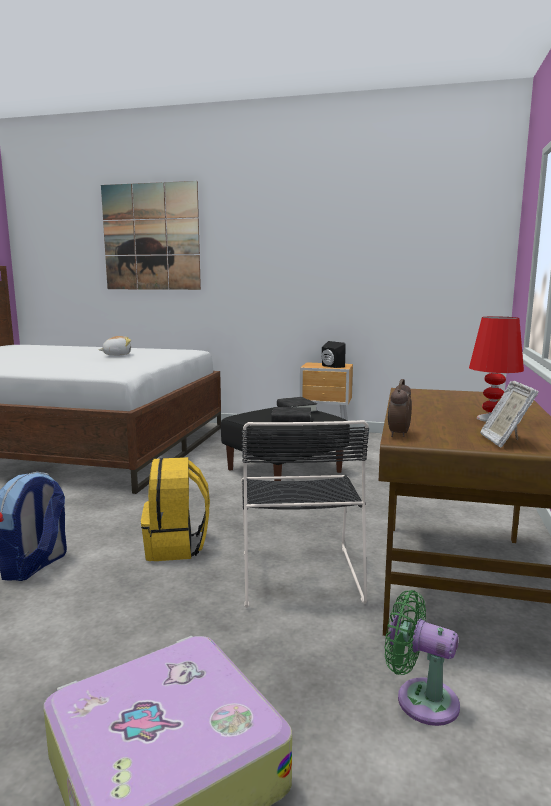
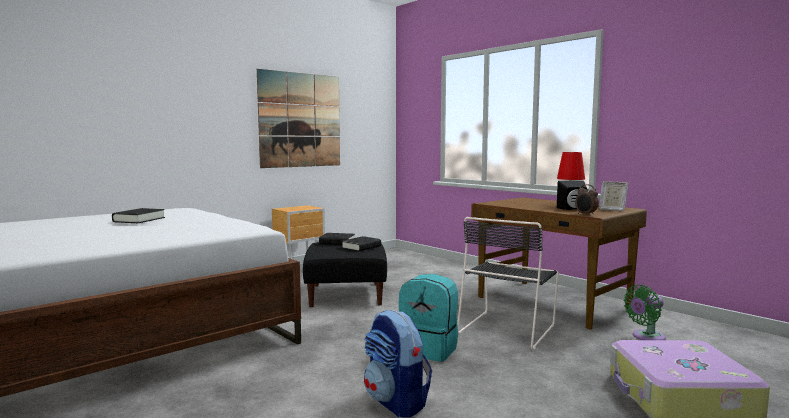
camera: 55 degrees left, 5 degrees down
(117, 355) = (139, 220): plush toy -> black book
(151, 237) = (92, 83): picture -> picture (300, 120)
(176, 546) = (429, 349): yellow backpack -> turquoise backpack
(299, 572) = (508, 328): black chair -> black chair turned 90 degrees clockwise
(331, 366) = (305, 208): black speaker -> black speaker (573, 209)

